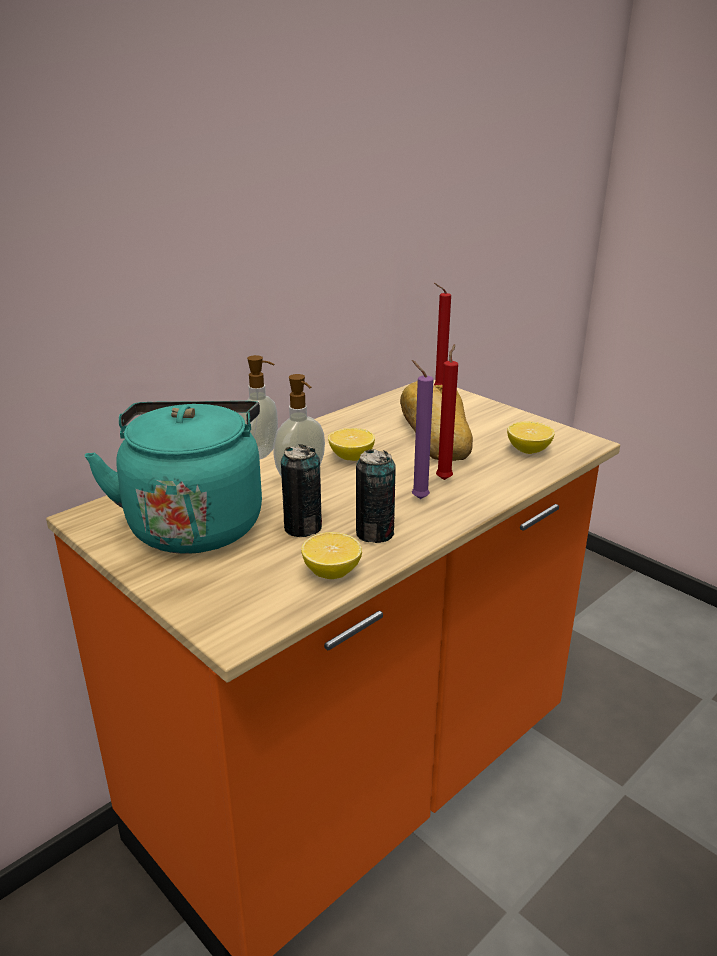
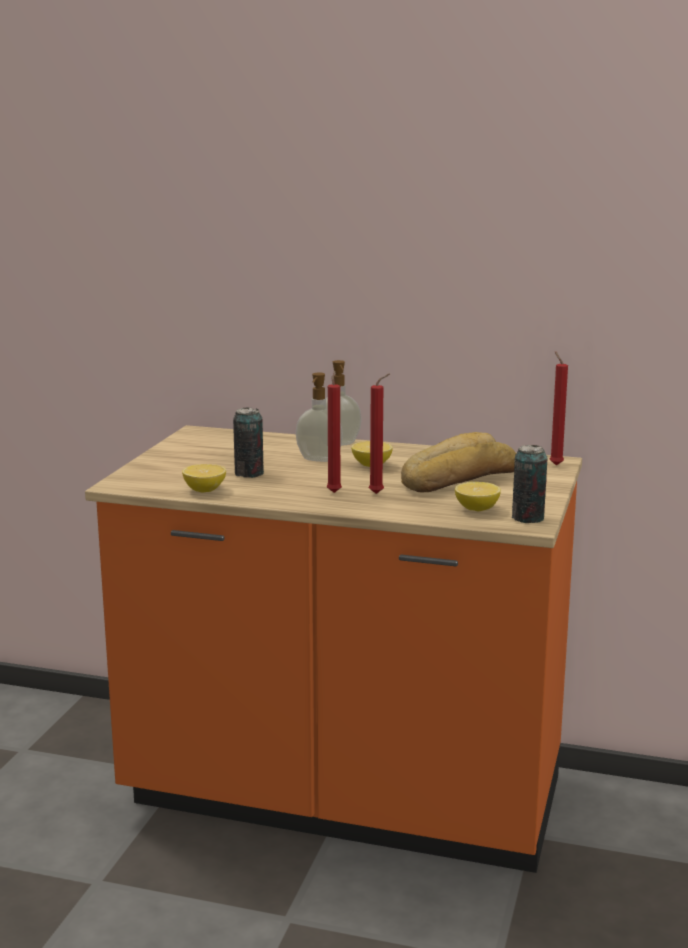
camera: 60 degrees right, 10 degrees down
(195, 522) = (221, 451): turquoise kettle -> none
(375, 533) = (266, 490): can -> can (527, 518)
(417, 498) = (334, 492): purple candle -> red candle

